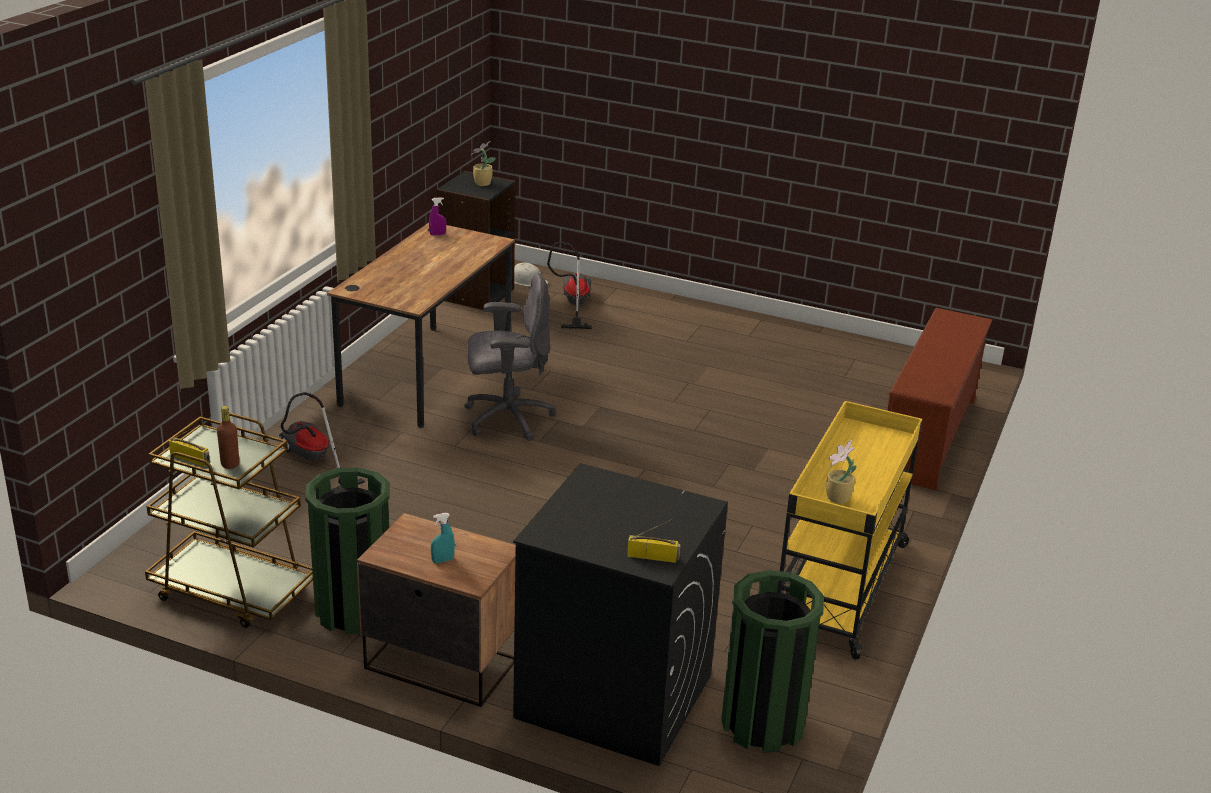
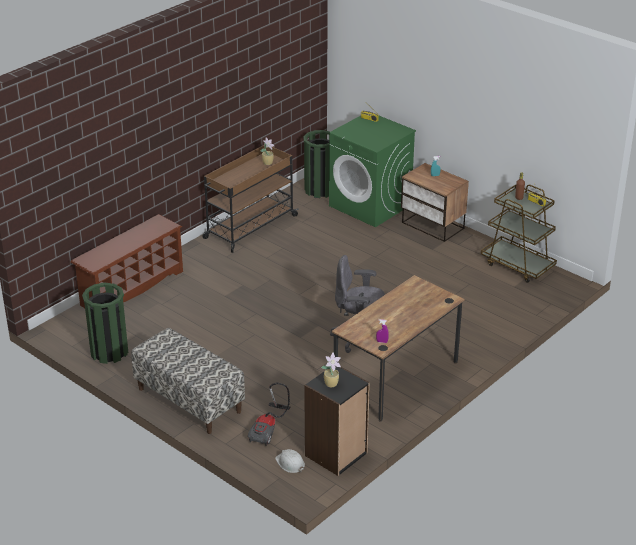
camera: 160 degrees left, 5 degrees up
(312, 461) = (476, 326): vacuum cleaner -> none
(354, 610) = (464, 250): green trash can -> green trash can (109, 352)
(612, 696) = (370, 205): black washing machine -> green washing machine
(697, 319) = (189, 400): none -> bench
(839, 586) = (249, 227): yellow cart -> brown cart

